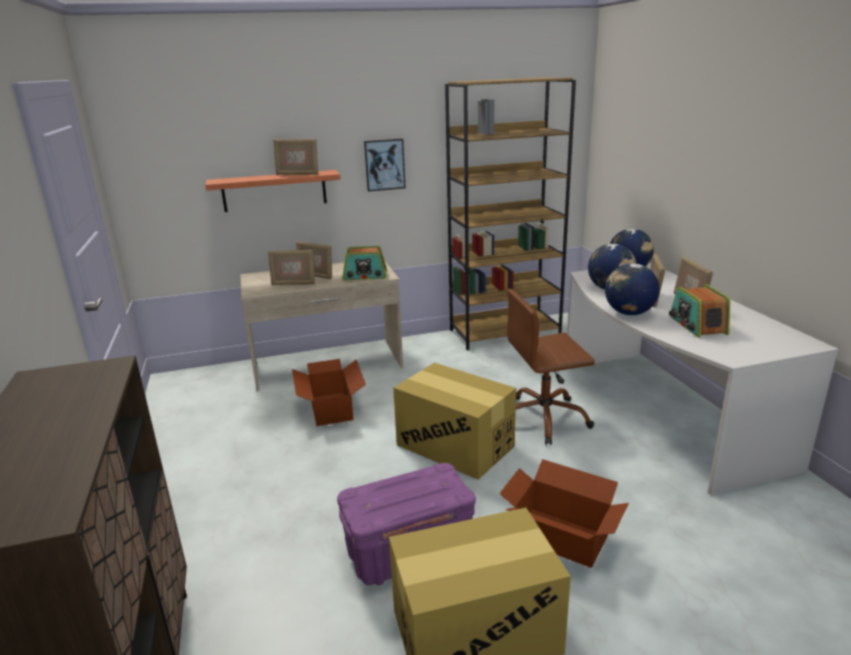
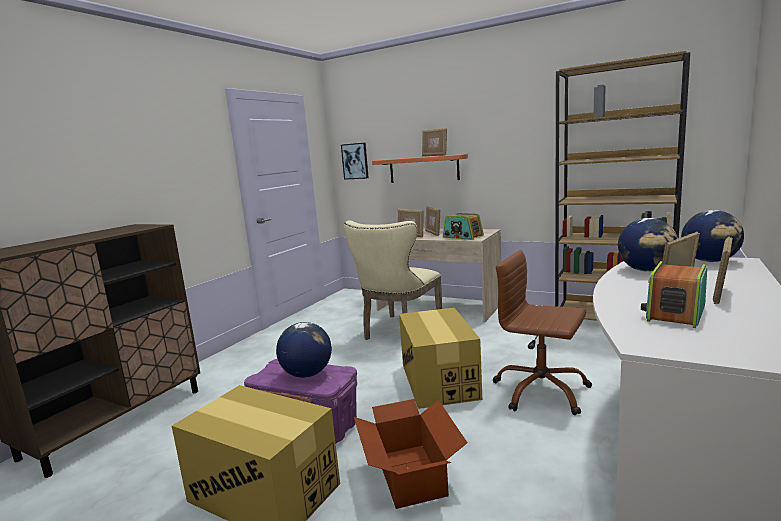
camera: 45 degrees right, 10 degrees down
(330, 409) = (399, 332): cardboard box -> beige chair
(384, 164) = (507, 150): picture -> picture (355, 161)
(629, 313) = (616, 289): globe -> globe (307, 374)

